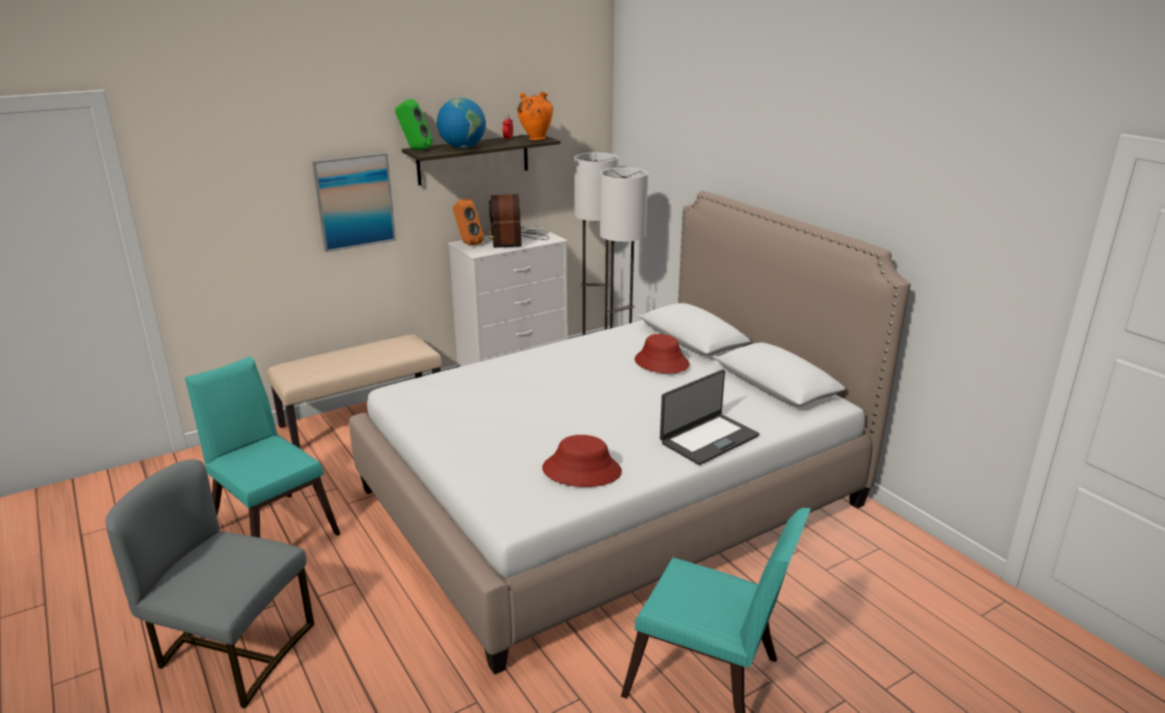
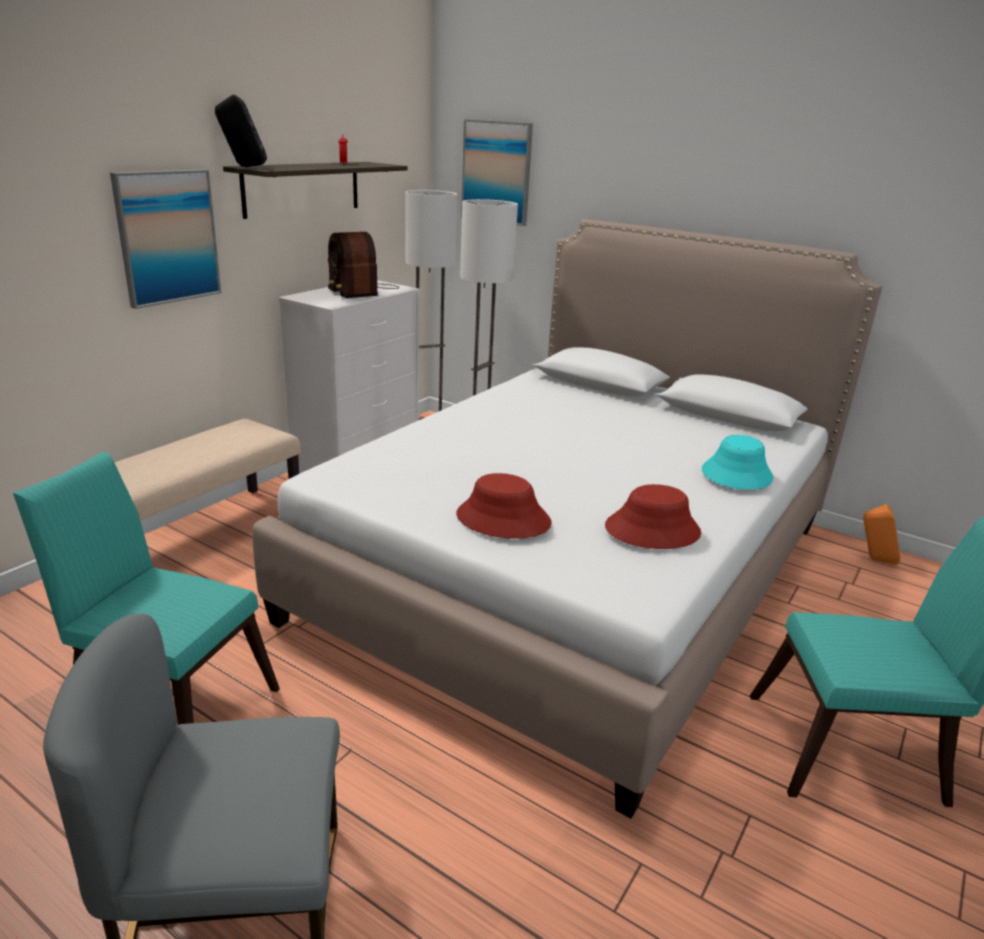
camera: 25 degrees left, 0 degrees up
(414, 149) = (243, 166): green speaker -> black speaker
(462, 147) = (303, 166): globe -> none
(467, 244) = (306, 297): orange speaker -> orange speaker (874, 560)
(535, 139) = (377, 164): orange vase -> none
(652, 141) = (497, 172): none -> picture
(661, 363) = (598, 408): red hat -> red hat (503, 519)
(708, 439) = (736, 474): laptop -> turquoise hat

